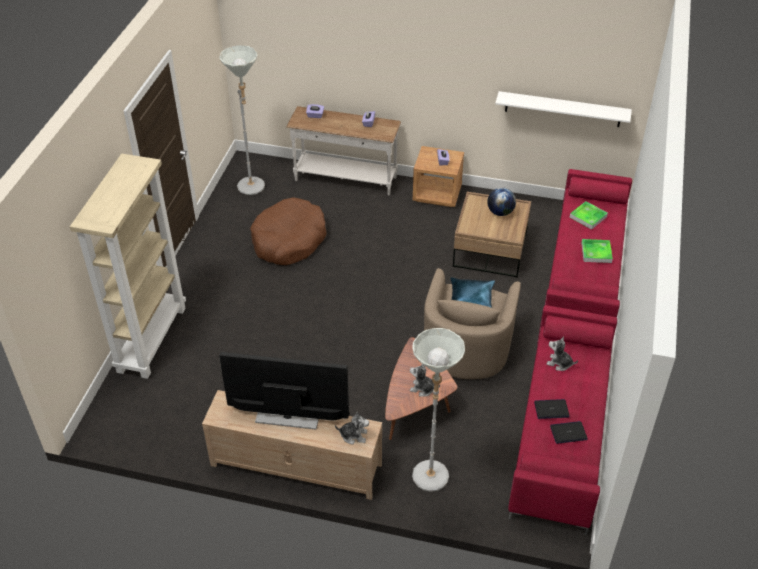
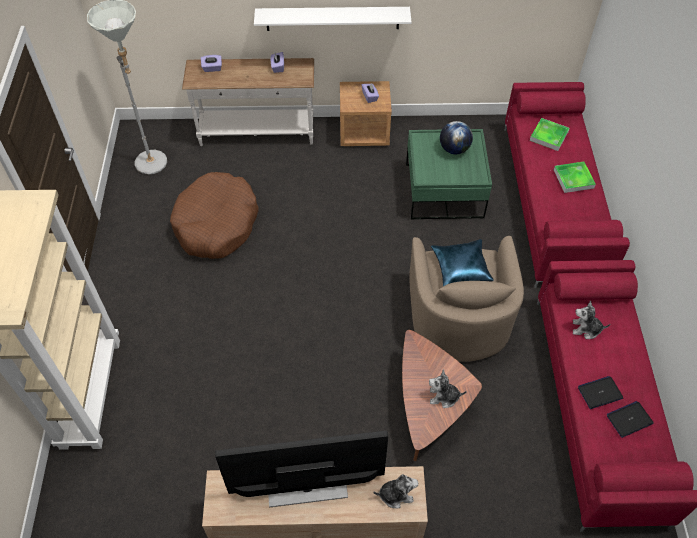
camera: 15 degrees left, 10 degrees up
(430, 483) = (479, 507): grey floor lamp -> none
(490, 250) = (444, 191): brown coffee table -> green coffee table
(563, 109) = (503, 16): white shelf -> white shelf (332, 18)

